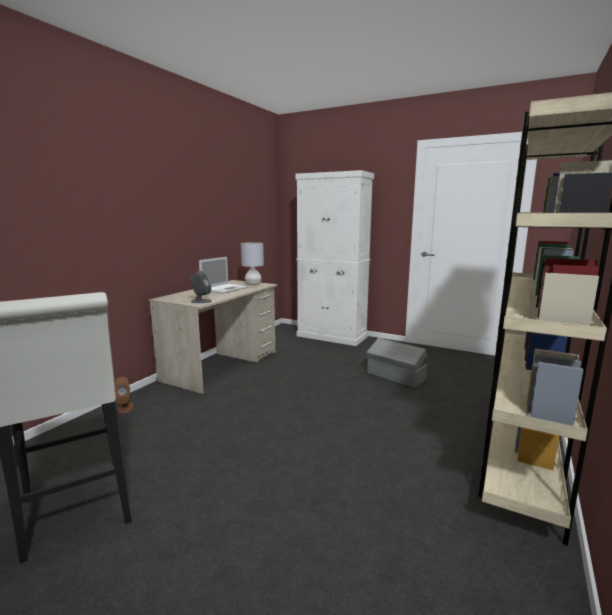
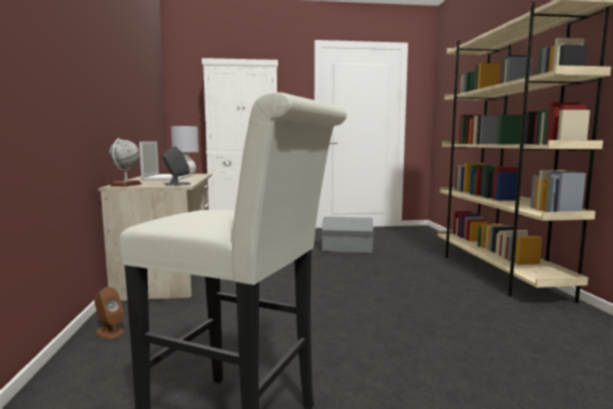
camera: 35 degrees left, 5 degrees down
(171, 297) = (126, 185): none -> globe

